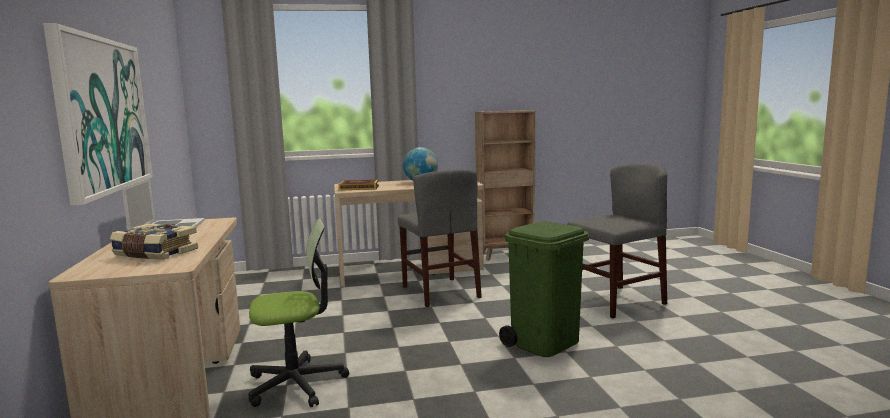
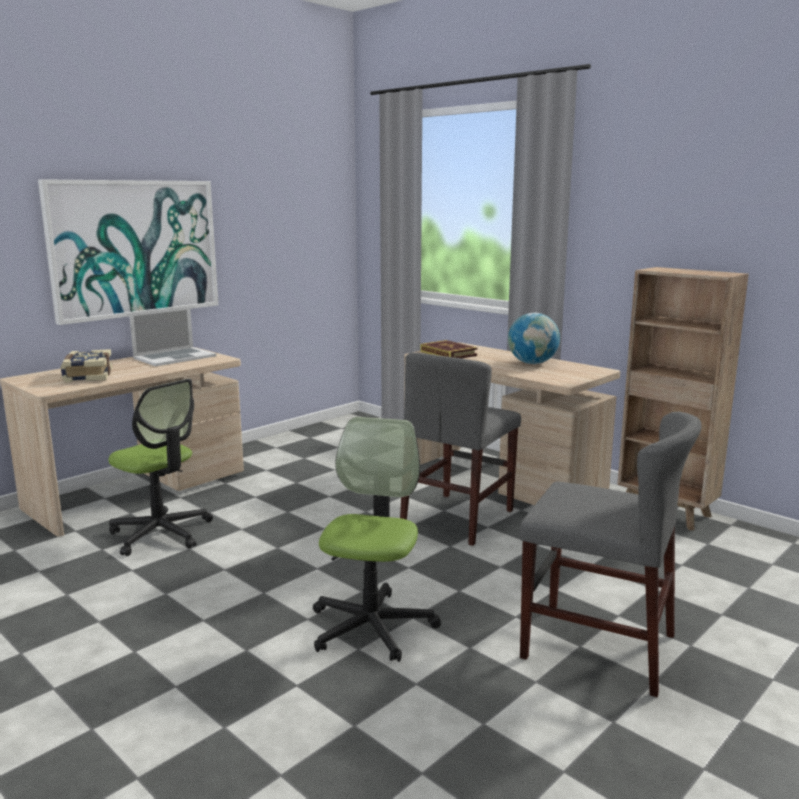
camera: 55 degrees right, 5 degrees up
(545, 342) = (371, 627): green trash can -> office chair

